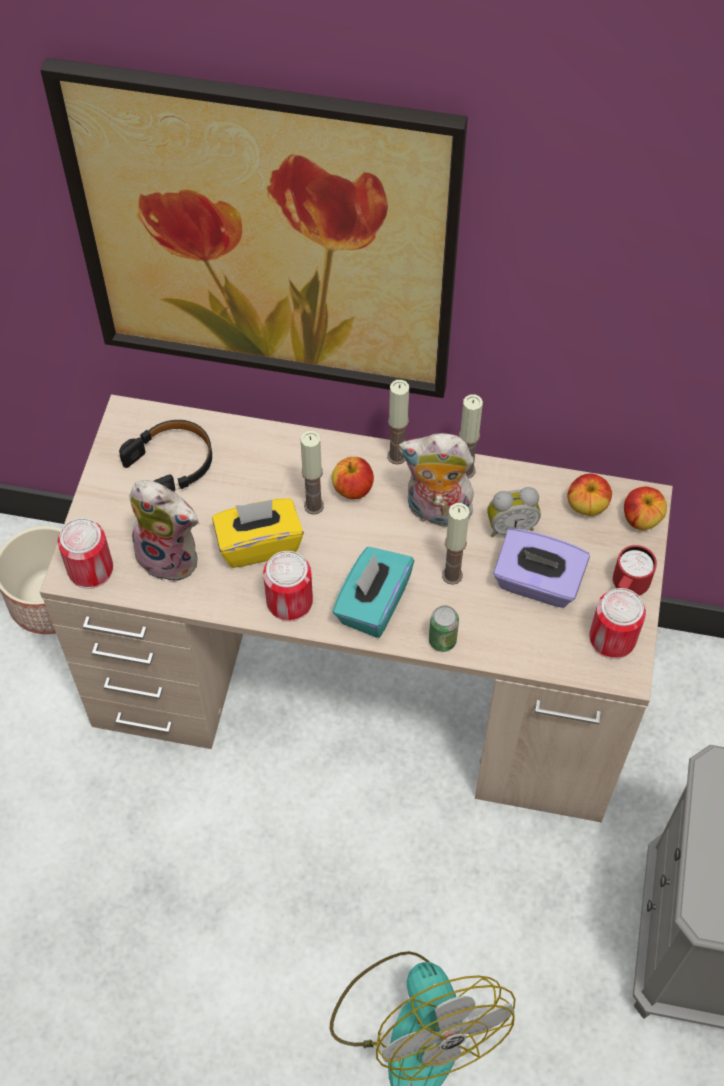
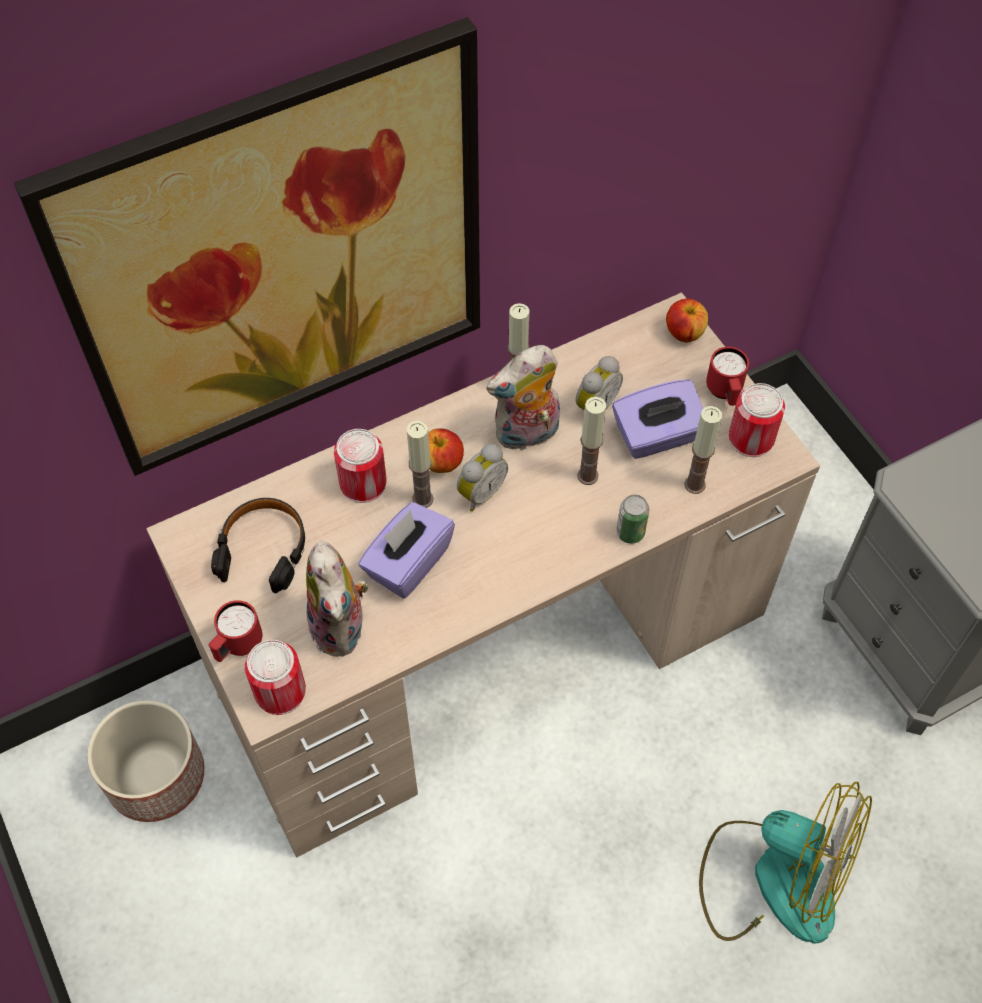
camera: 40 degrees left, 0 degrees up
(93, 518) = (238, 646): none -> red mug
(171, 556) = (342, 627): plush toy -> plush toy turned 90 degrees clockwise
(259, 544) = (408, 563): yellow tissue box -> purple tissue box
(289, 602) = (480, 591): can -> can (363, 483)
(359, 530) = (480, 492): none -> alarm clock
(372, 604) = (548, 544): turquoise tissue box -> none
(396, 456) = (451, 411): candle -> candle (694, 485)
(586, 506) = (635, 350): apple -> none

